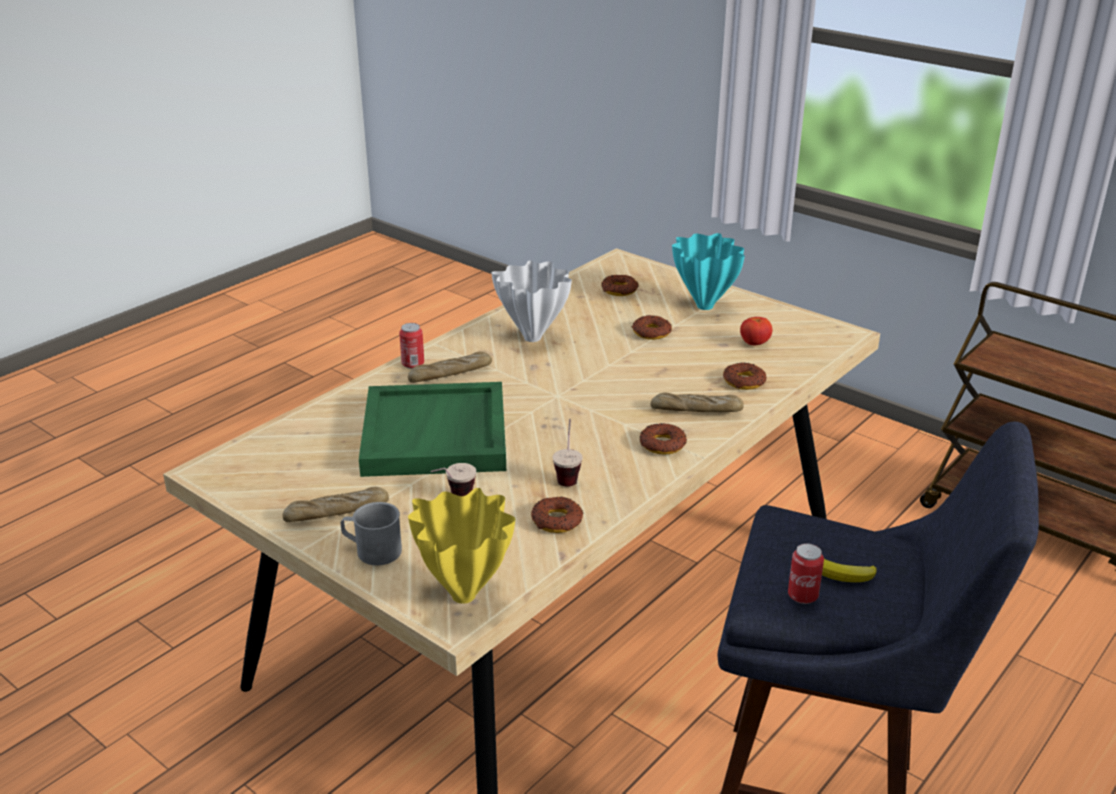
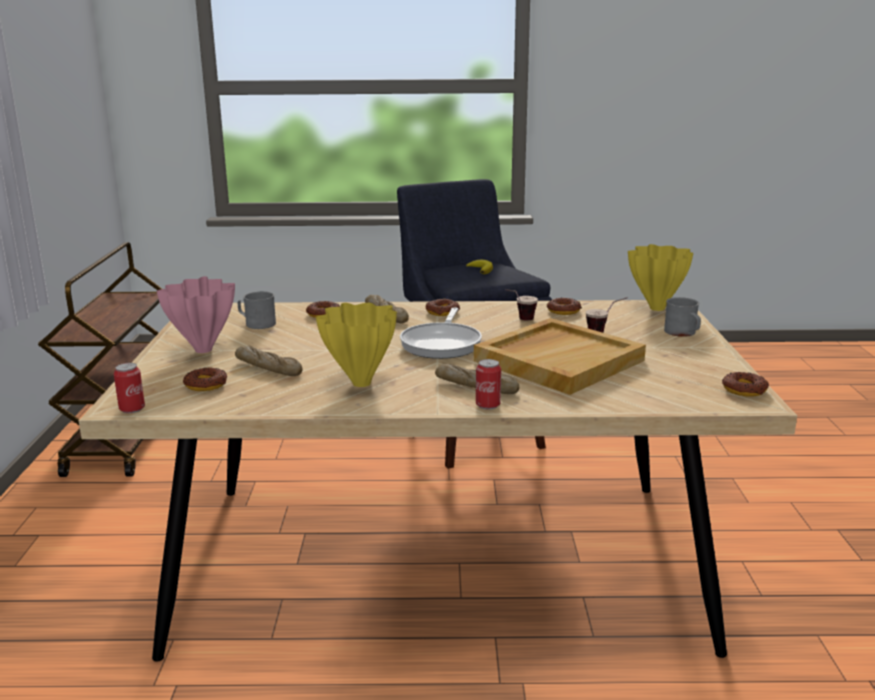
camera: 130 degrees left, 10 degrees down
(337, 513) = (684, 352): bread -> bread (268, 368)
(436, 435) = (558, 360): green tray -> beige tray
(534, 338) = (361, 383): white vase -> yellow vase
(565, 402) = (442, 344): none -> frying pan
(651, 332) = (284, 352): donut -> donut (744, 390)
(703, 306) = (203, 351): turquoise vase -> pink vase
(754, 343) = (256, 323): tomato -> grey mug
(802, 596) = (510, 271): can -> can (132, 409)

